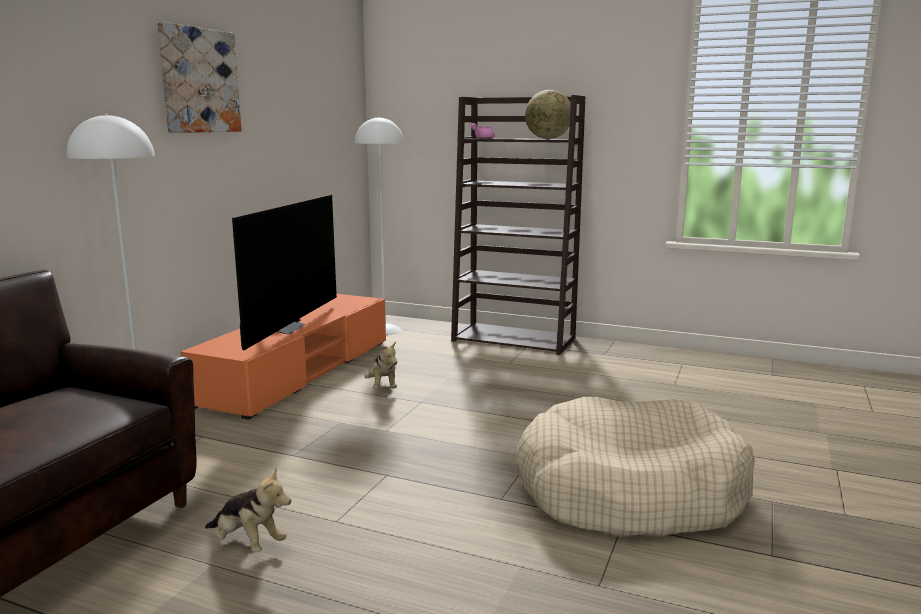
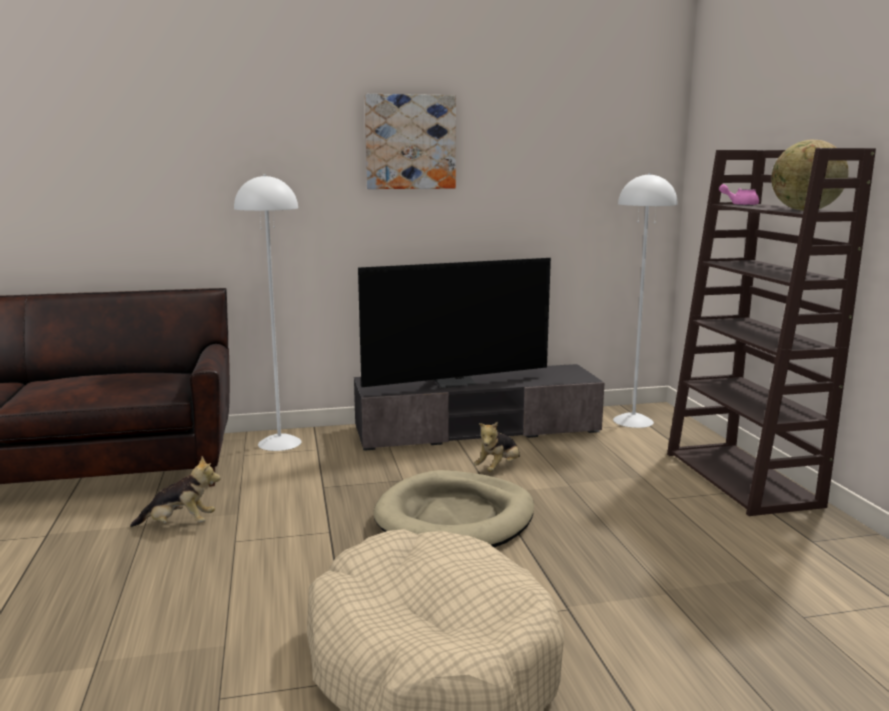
camera: 55 degrees right, 0 degrees up
(248, 543) = (179, 524): plush toy -> plush toy turned 90 degrees counterclockwise
(298, 371) = (477, 430): orange tv stand -> grey tv stand
(439, 424) = (455, 518): none -> beige dog bed

